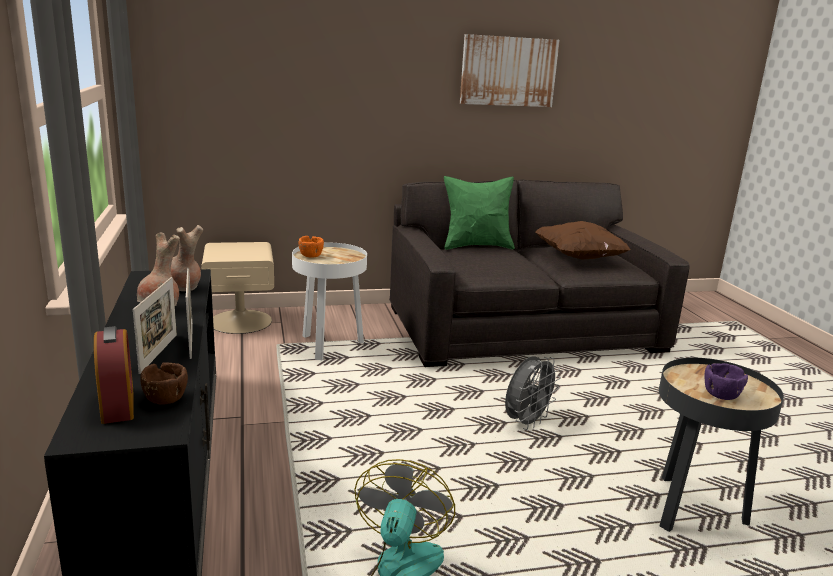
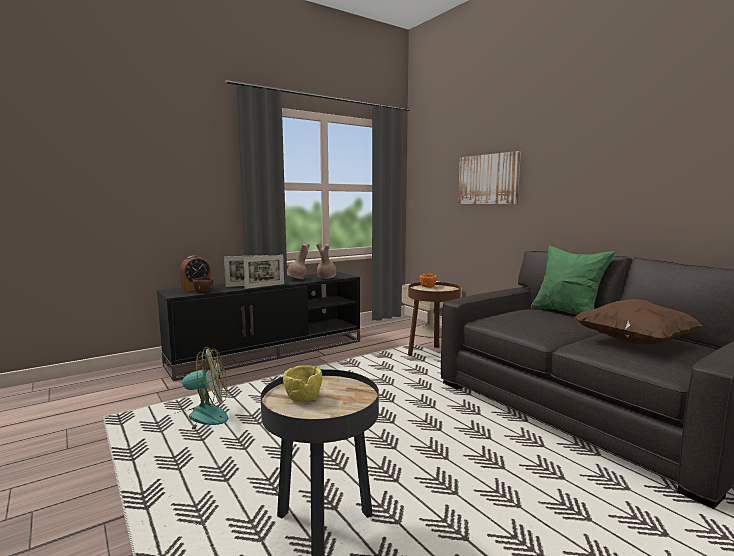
camera: 70 degrees right, 10 degrees down
(329, 346) = (432, 354): white side table -> brown side table
(508, 71) = (648, 149): picture -> picture (488, 179)
(526, 422) = (404, 432): grey fan -> none
(721, 394) = (303, 397): purple bowl -> yellow bowl

